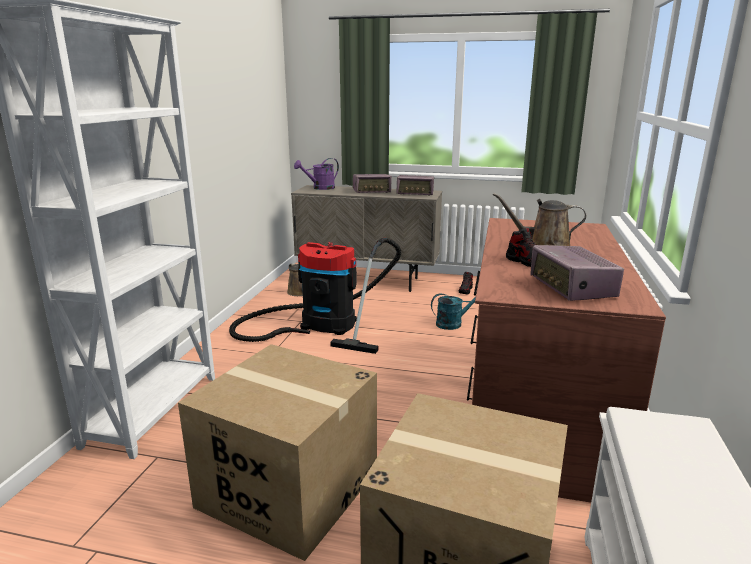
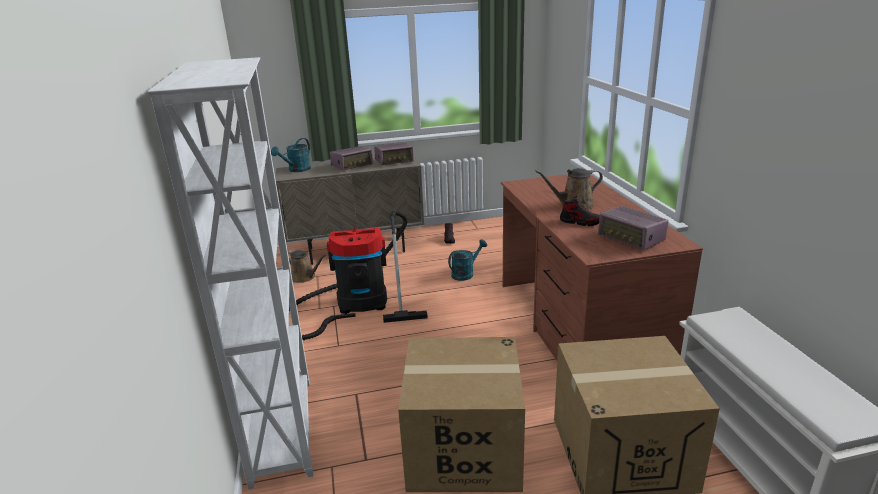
camera: 25 degrees left, 5 degrees up
(320, 188) = (296, 170): purple watering can -> turquoise watering can

